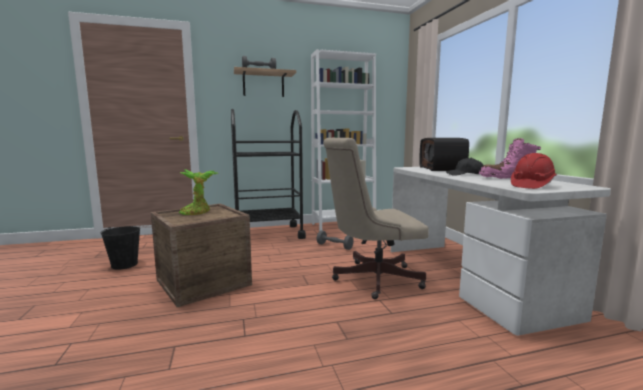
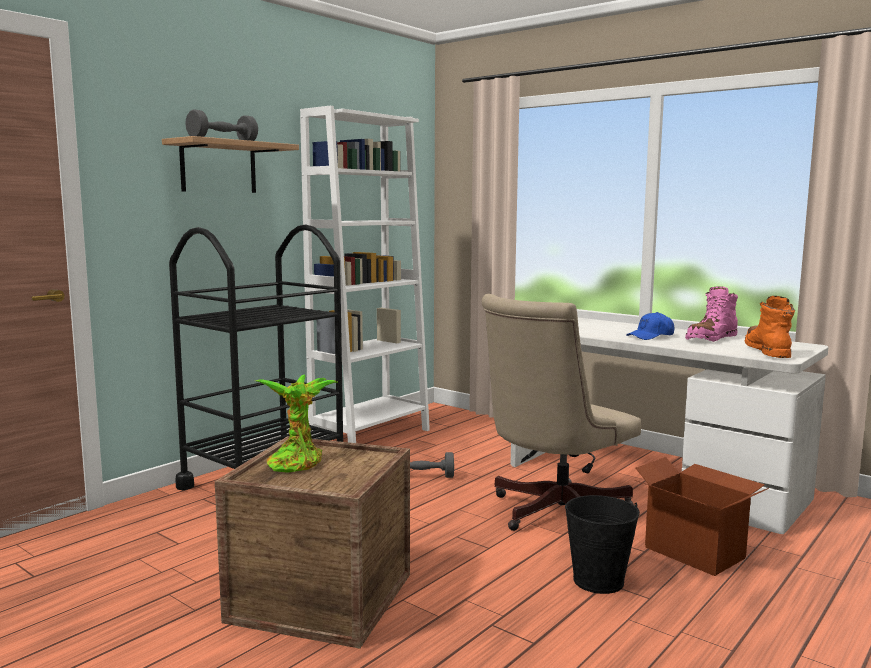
camera: 35 degrees left, 0 degrees up
(124, 264) = (76, 620): black bucket -> black bucket (598, 580)
(425, 324) = (695, 552): none -> cardboard box
(442, 169) = (587, 325): radio -> none
(465, 174) = (651, 336): black cap -> blue cap
(531, 186) = (767, 351): red hard hat -> orange boot

